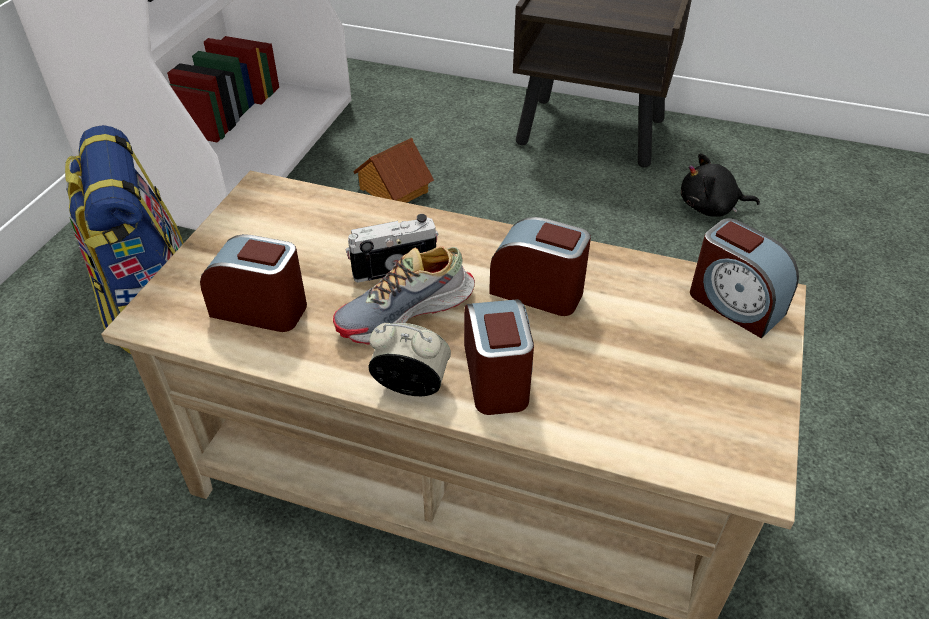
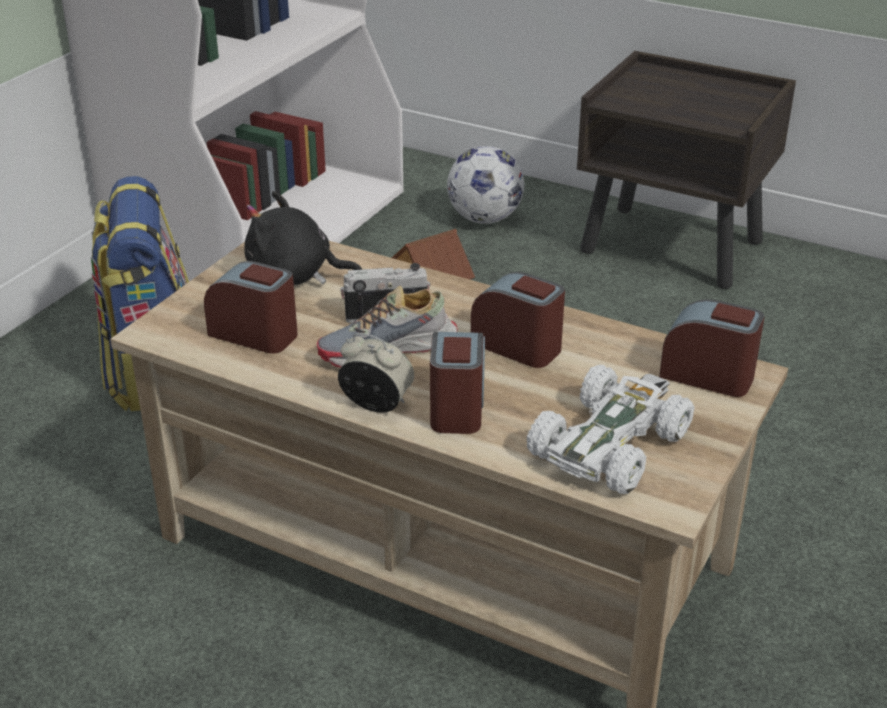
camera: 10 degrees right, 10 degrees down
(427, 120) = (485, 219): none -> football
(667, 403) = (610, 443): none -> white toy car
(710, 208) = (790, 337): black plush toy -> black plush toy (295, 275)
(734, 304) = (707, 375): alarm clock -> alarm clock turned 150 degrees clockwise

